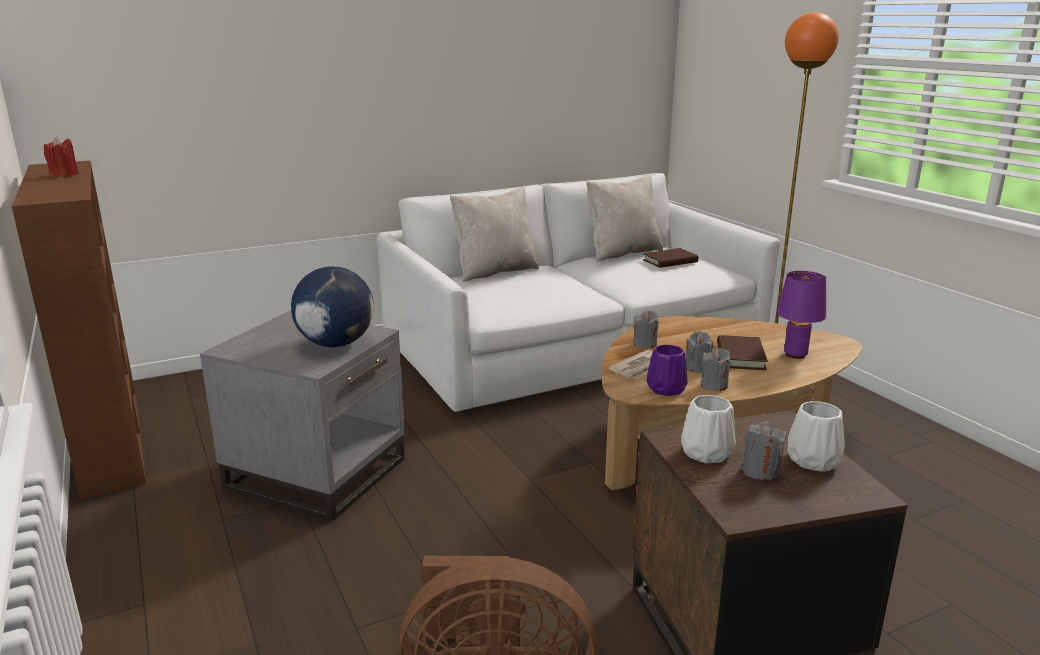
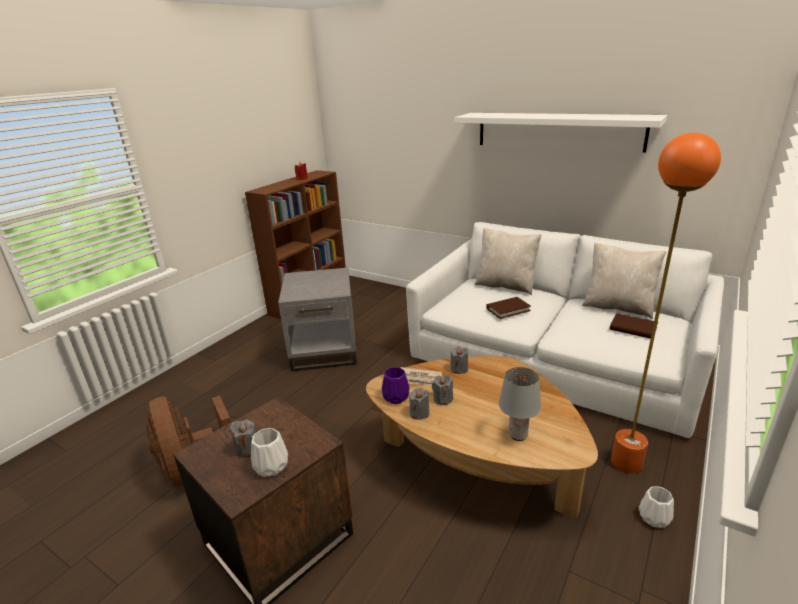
camera: 60 degrees right, 5 degrees up
(336, 344) = (318, 290): globe -> none
(481, 55) = (557, 131): none -> white shelf
(706, 454) = (259, 425): white vase -> white vase (653, 518)
(740, 356) = (483, 411): brown book -> brown book (508, 309)
(796, 355) = (518, 435): purple table lamp -> grey table lamp

